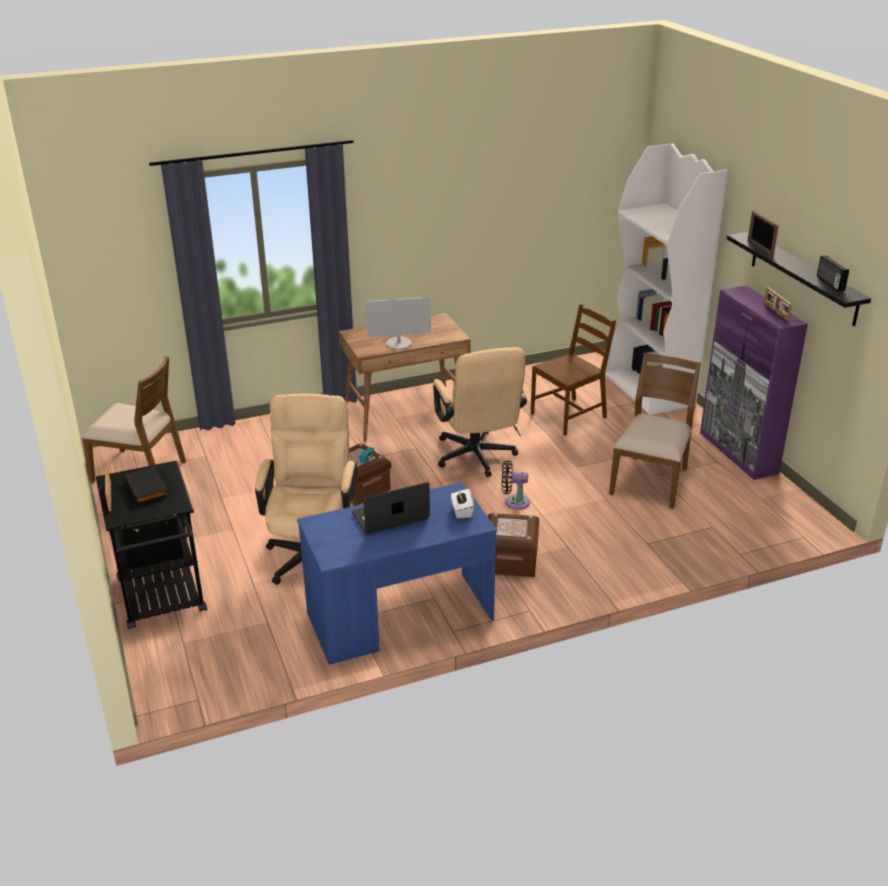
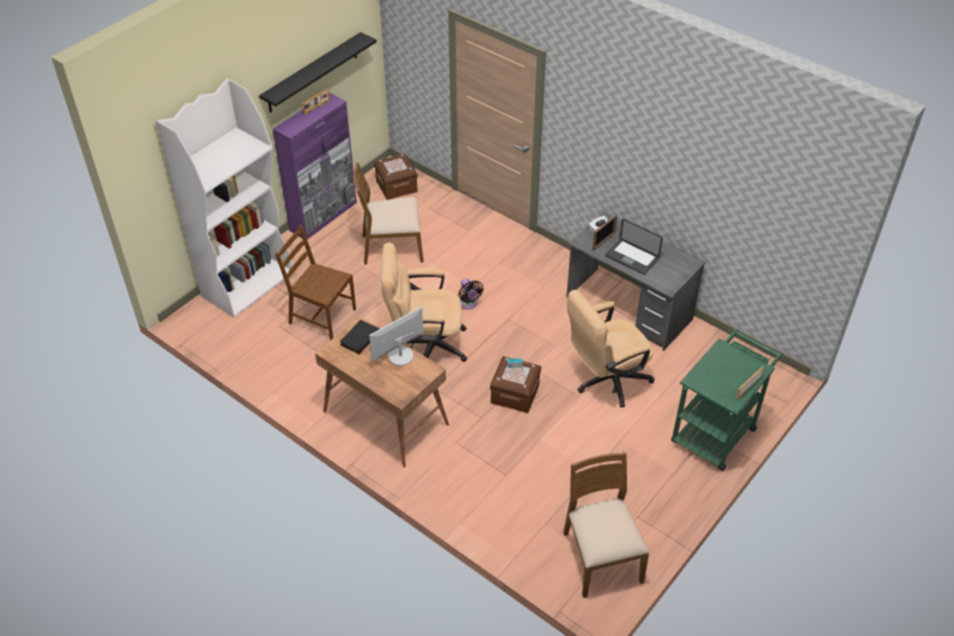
camera: 120 degrees left, 15 degrees up
(148, 488) = (722, 374): black book -> black book (359, 338)
(163, 600) = (717, 430): black cart -> green cart
(399, 344) = (400, 356): monitor -> monitor turned 90 degrees counterclockwise
(399, 617) = (629, 308): blue desk -> grey desk
(477, 459) = (424, 345): beige office chair -> beige office chair turned 135 degrees counterclockwise
(510, 560) = (534, 282): brown storage box -> brown storage box (396, 186)
(760, 248) = (295, 84): picture frame -> picture frame (603, 241)
(829, 283) = (346, 48): radio -> none

